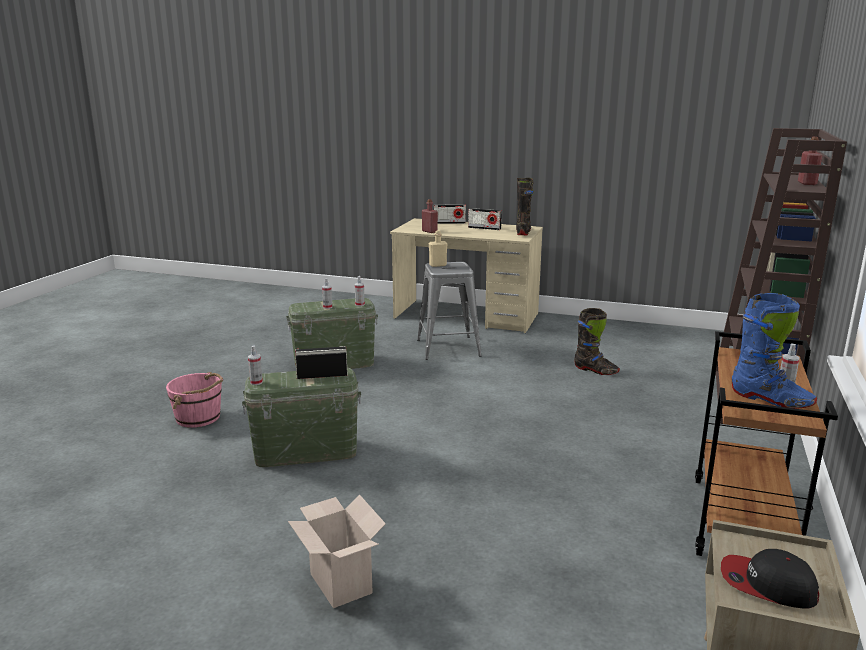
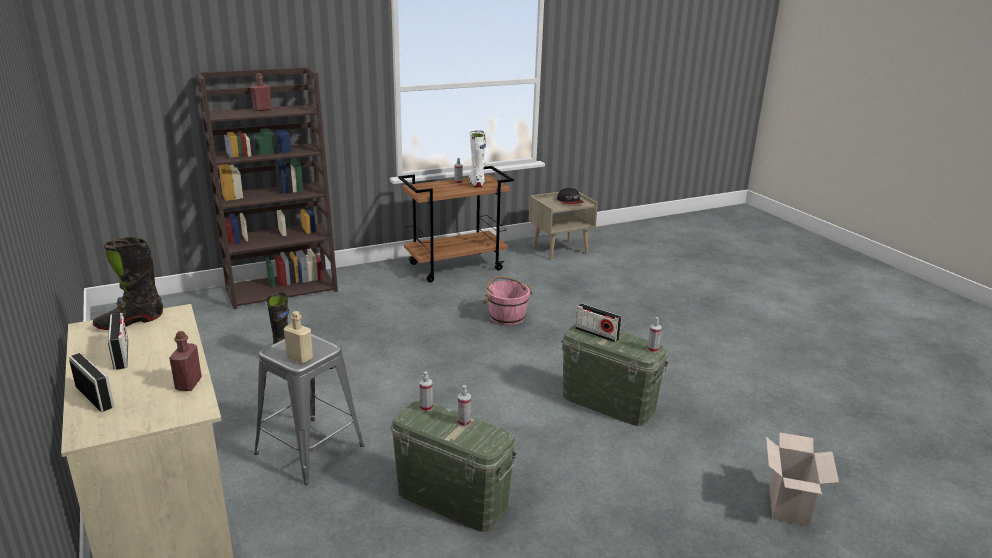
camera: 135 degrees left, 5 degrees up
(199, 418) = (669, 492): pink bucket -> pink bucket (506, 317)
(338, 583) = (666, 328): cardboard box -> cardboard box (790, 508)
(770, 400) = (476, 183): blue boot -> white boot

